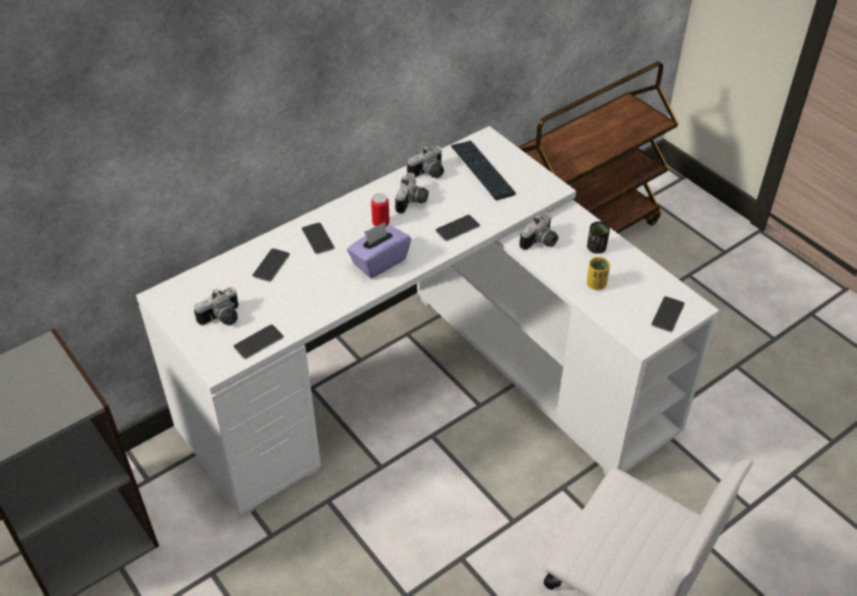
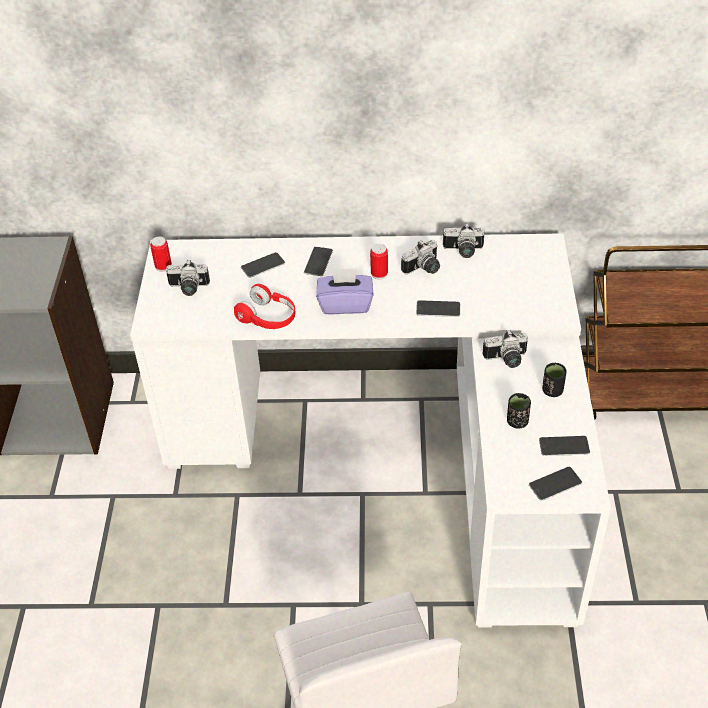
camera: 40 degrees right, 0 degrees up
(176, 312) = (163, 266): none -> can
(258, 342) = (195, 319): phone -> phone (564, 446)
(324, 306) = (268, 317): none -> red headphones
(482, 171) = (512, 270): keyboard -> none
(596, 284) = (517, 421): yellow cup -> black cup

